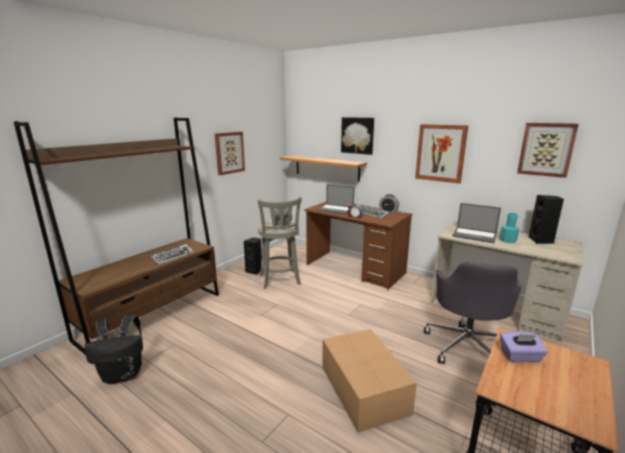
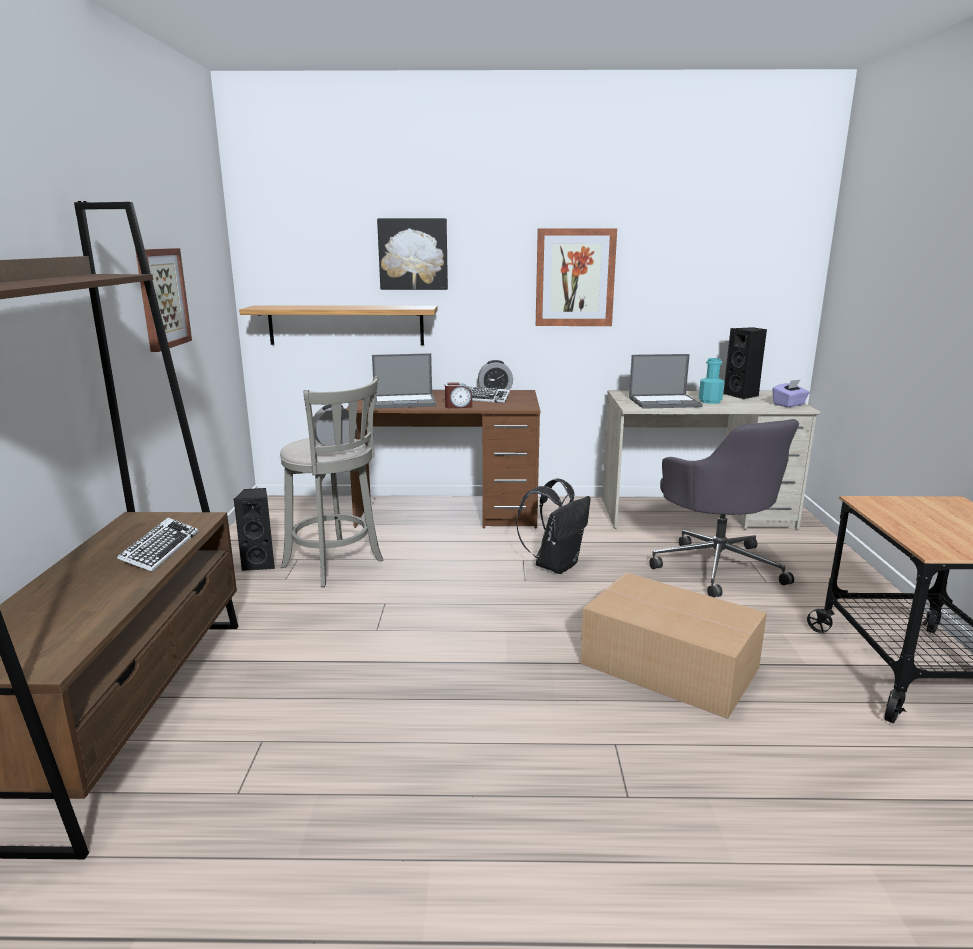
camera: 35 degrees left, 0 degrees up
(124, 374) = (219, 841): black backpack -> black backpack (556, 565)
(520, 356) = (902, 516): purple tissue box -> purple tissue box (789, 405)
(546, 149) = (727, 261): picture -> none

